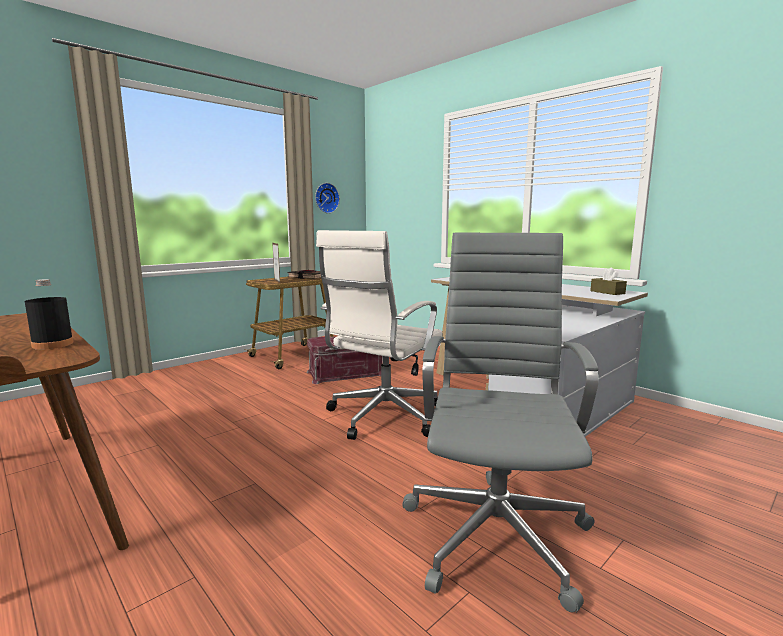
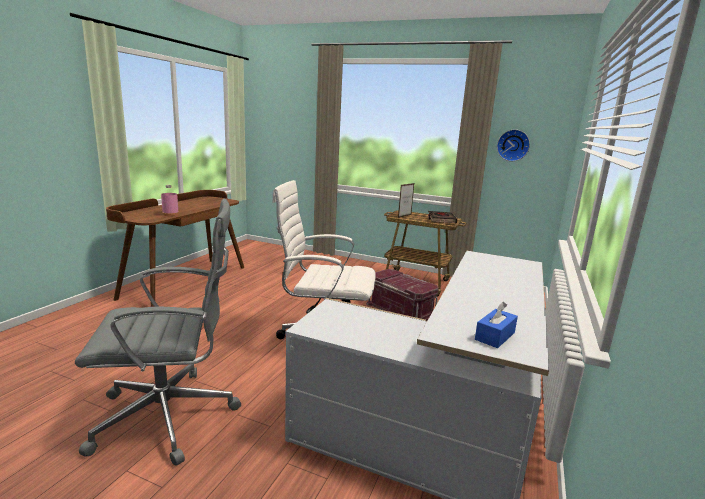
camera: 65 degrees right, 5 degrees up
(53, 344) = (170, 214): black bottle -> pink bottle
(607, 292) = (495, 336): brown tissue box -> blue tissue box

